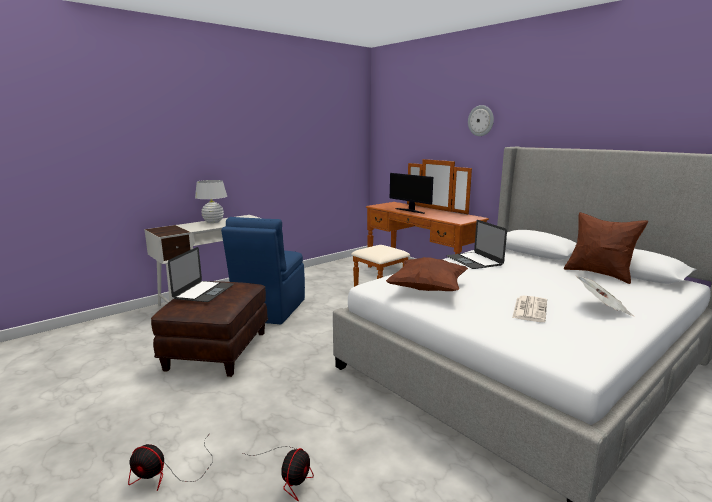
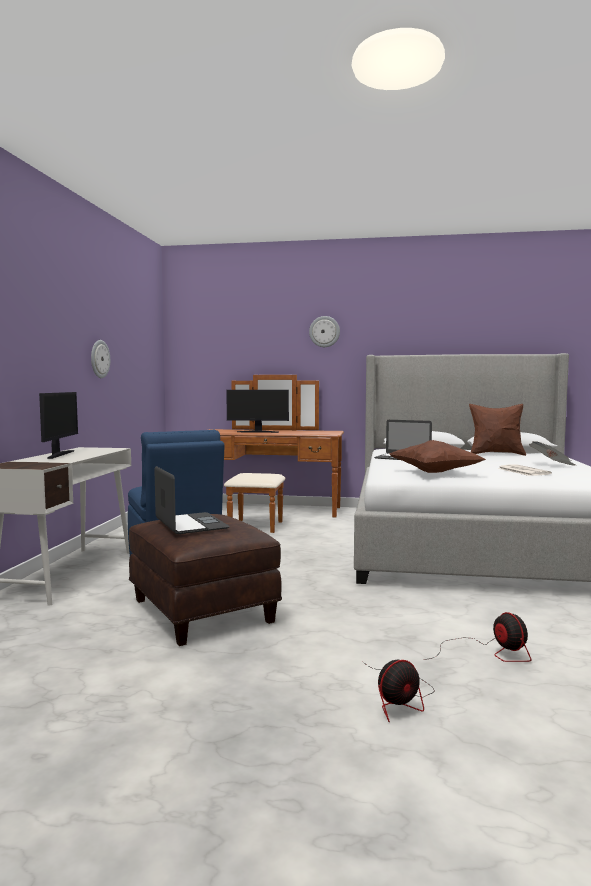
camera: 40 degrees left, 10 degrees down
(213, 222) = (59, 454): white table lamp -> monitor
(279, 150) = (99, 359): none -> wall clock

